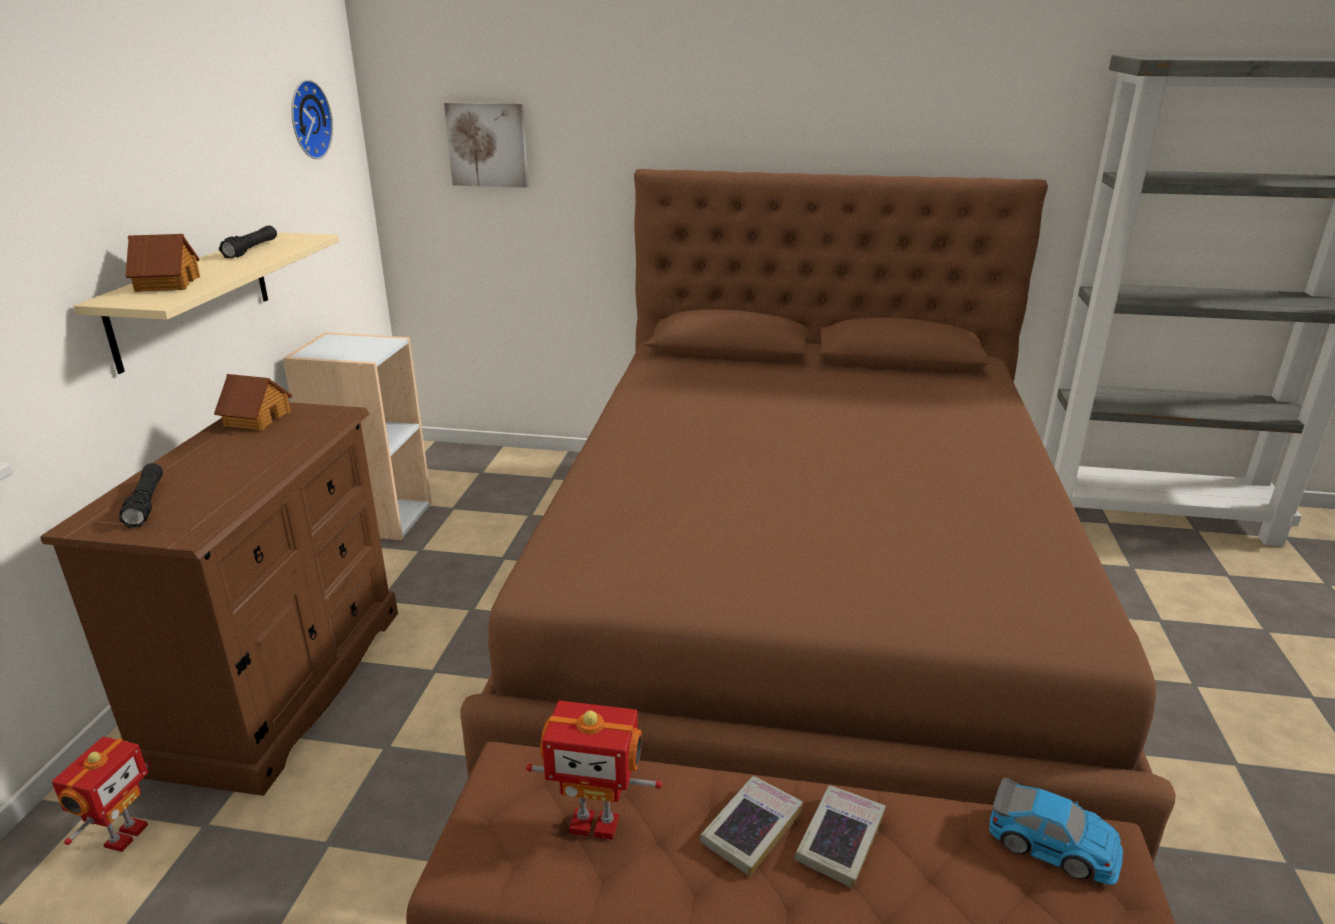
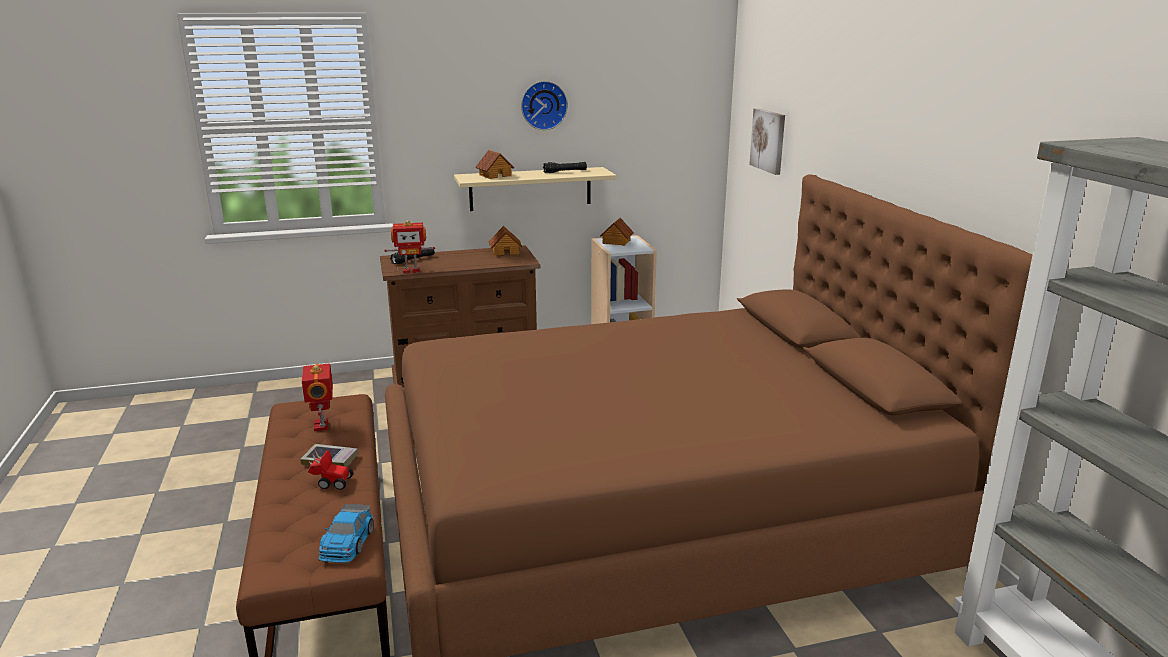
camera: 65 degrees right, 5 degrees down
(124, 835) = (363, 390): toy robot -> toy robot (411, 270)
(306, 119) = (664, 109): wall clock -> wall clock (543, 105)
(331, 348) = (616, 242): none -> toy house
(839, 840) = (330, 482): book -> toy car

